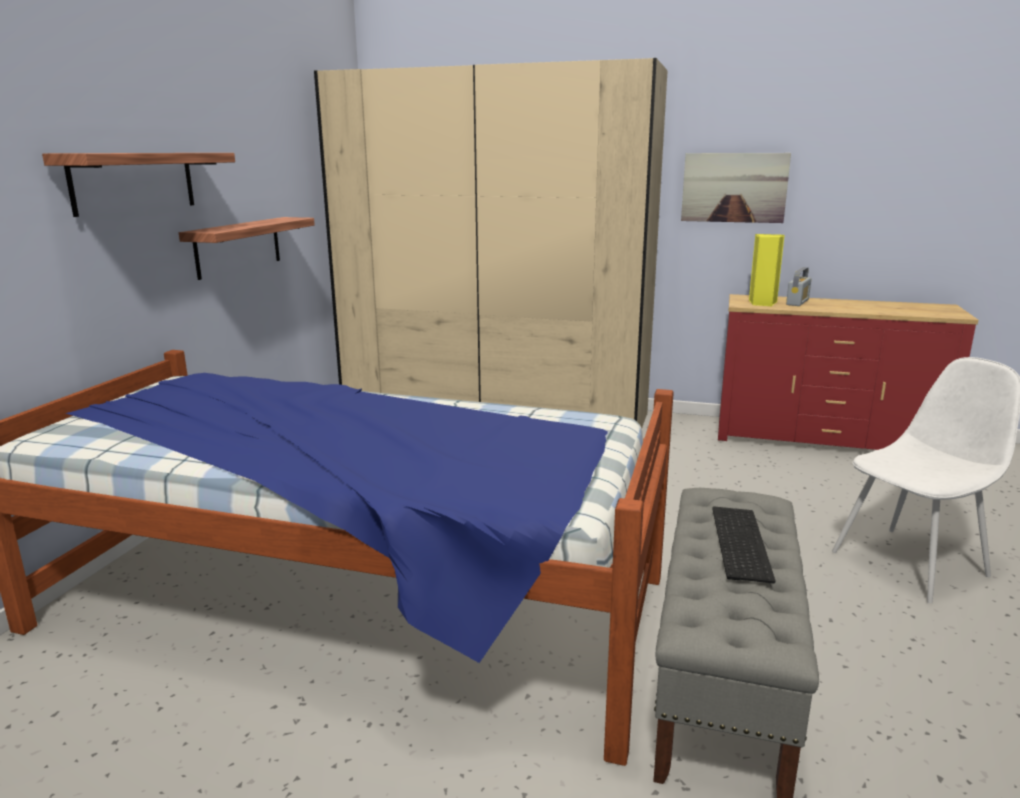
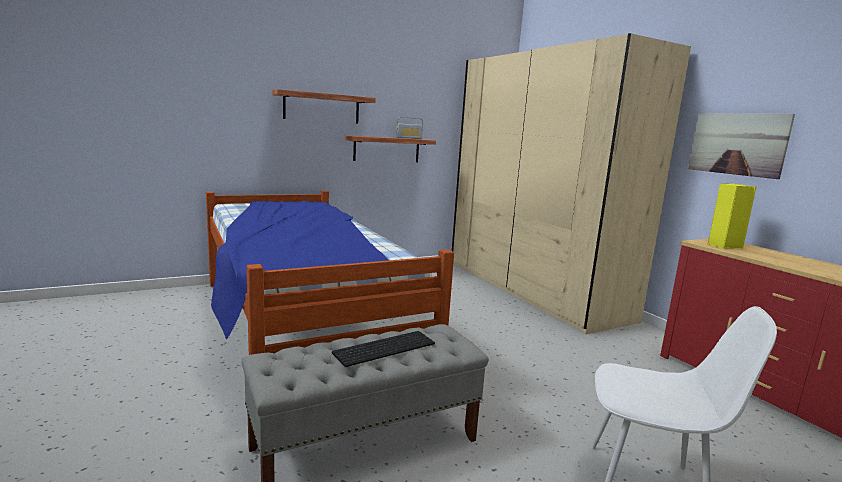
camera: 45 degrees right, 5 degrees down
(797, 302) = (764, 253): radio -> radio (409, 138)

